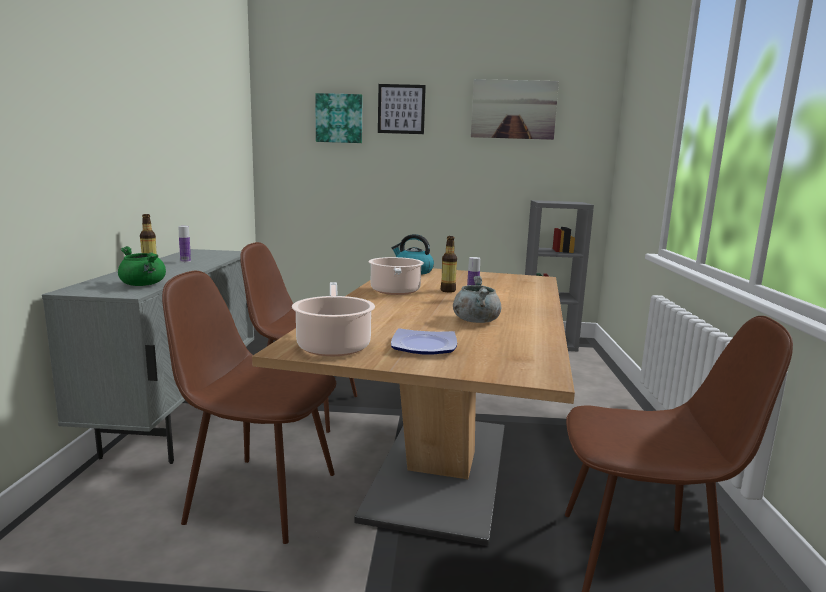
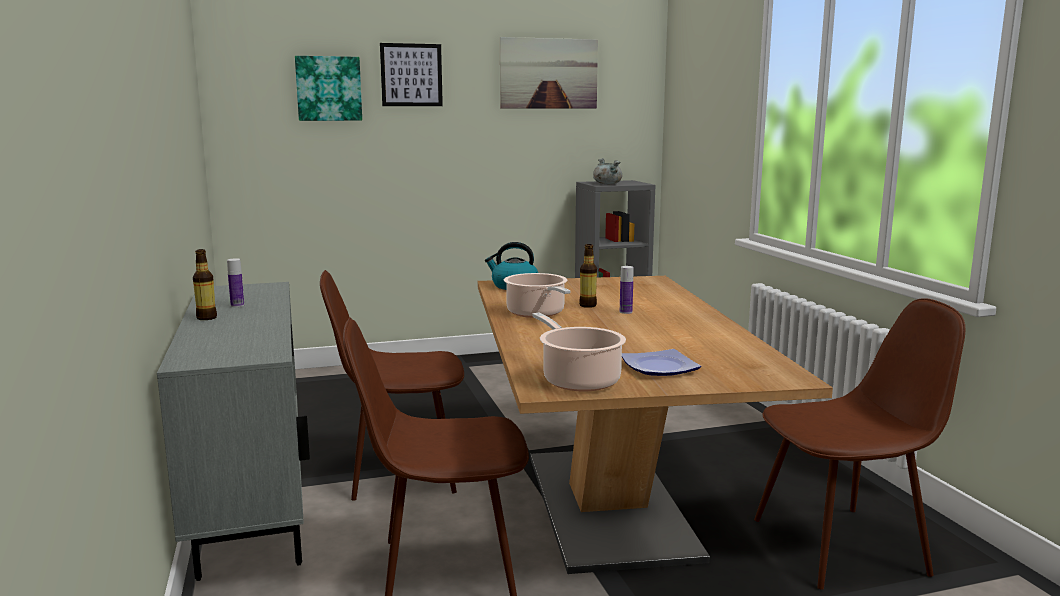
camera: 20 degrees left, 0 degrees up
(143, 285) = (259, 343): green cooking pot -> none
(475, 320) = (664, 335): grey cooking pot -> grey cooking pot (607, 184)

